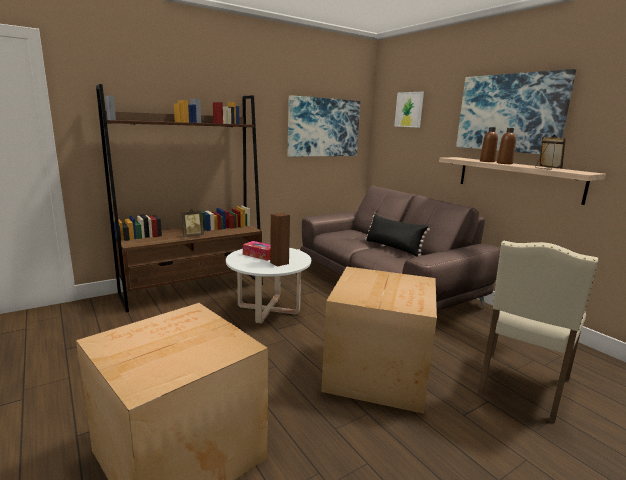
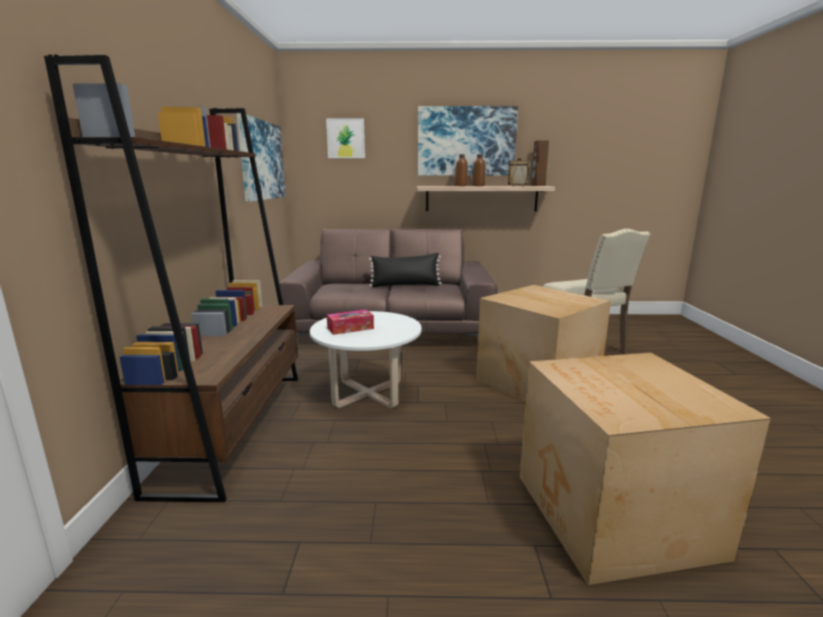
camera: 55 degrees left, 0 degrees up
(192, 236) = (245, 336): picture frame -> none
(279, 263) = (390, 326): brown speaker -> brown speaker (537, 185)

